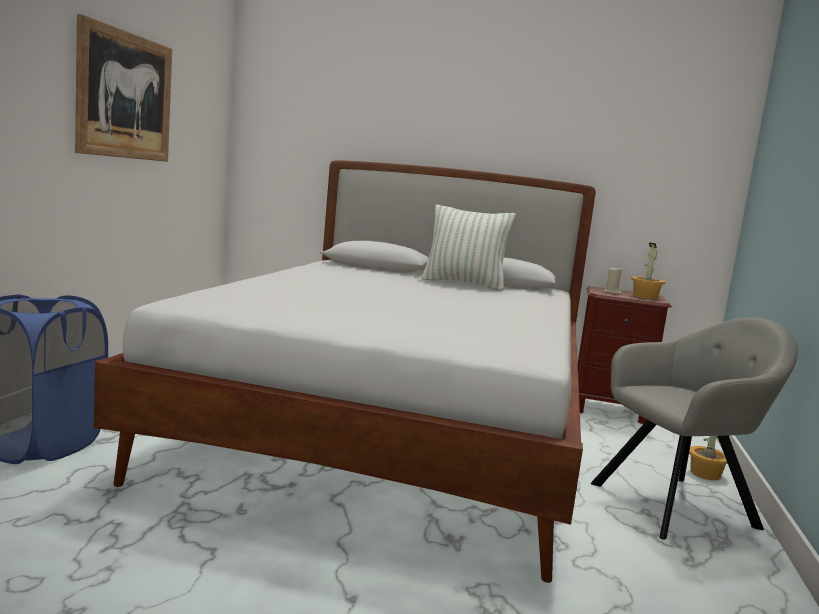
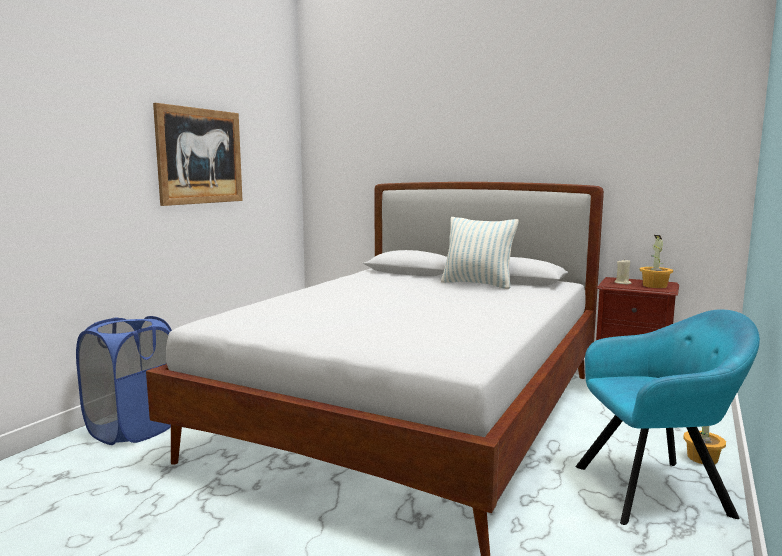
camera: 15 degrees right, 0 degrees up
(679, 505) = (657, 490): grey armchair -> turquoise armchair

